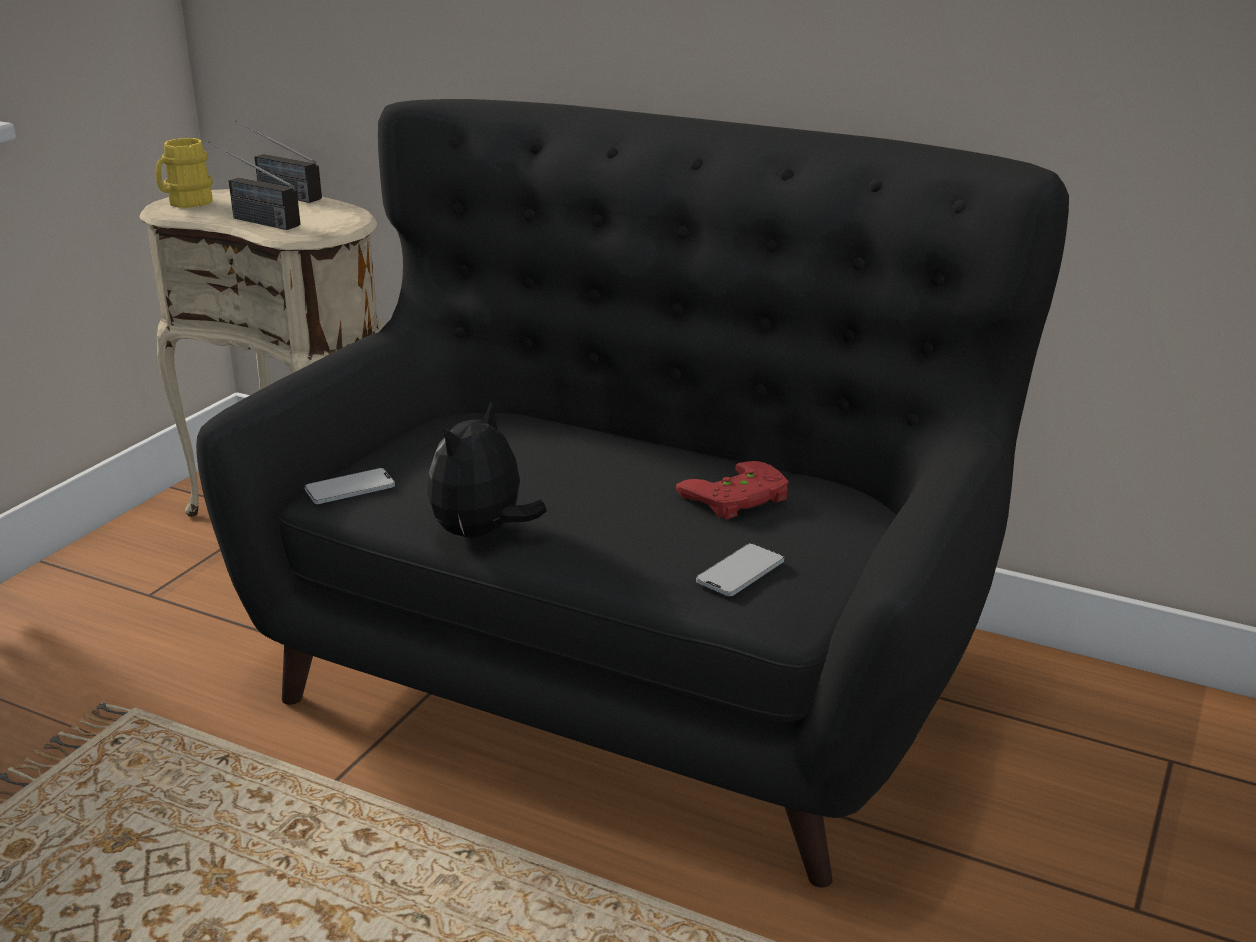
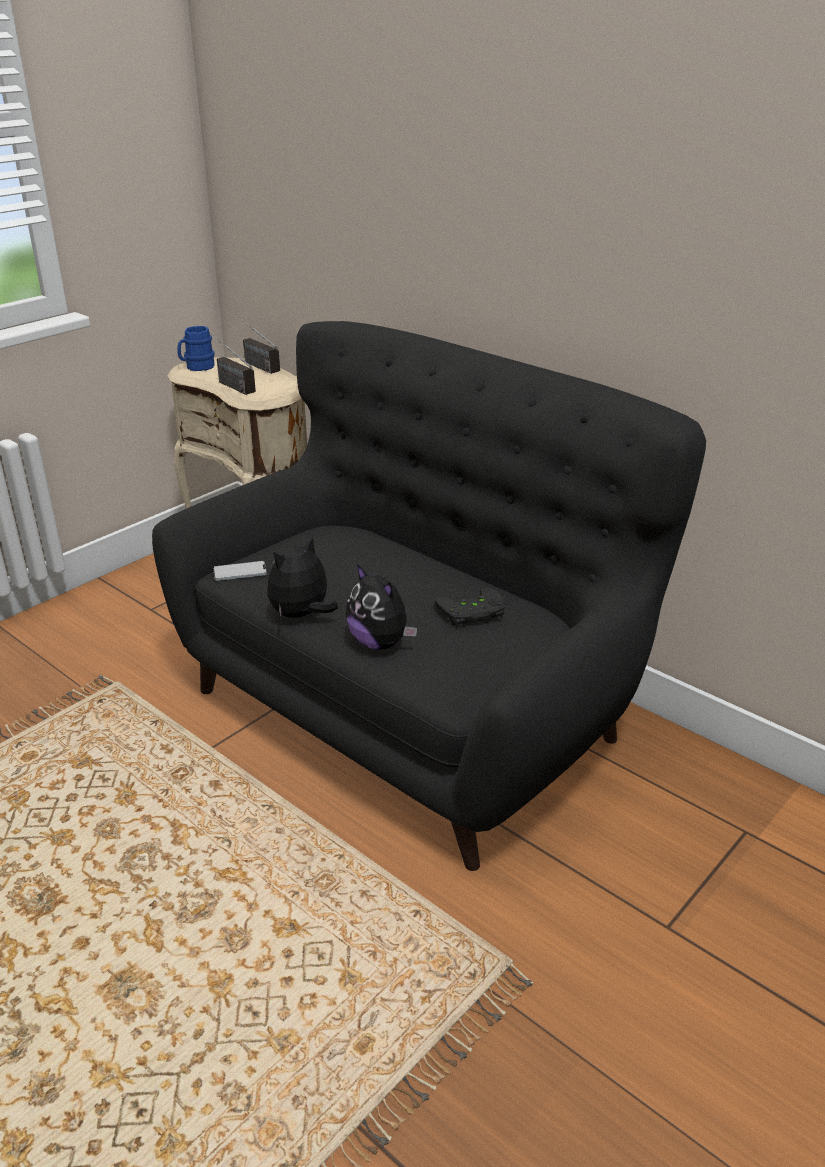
camera: 15 degrees right, 5 degrees up
(185, 203) = (197, 367): yellow mug -> blue mug
(625, 554) = (380, 643): none -> plush toy
(738, 499) = (472, 614): red game controller -> black game controller
(740, 572) = (443, 666): phone -> none

